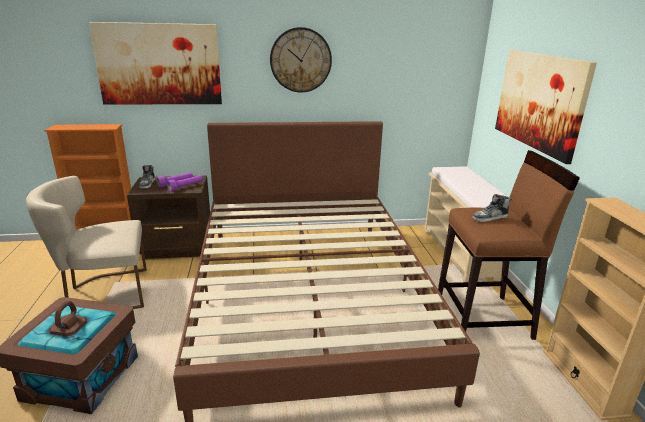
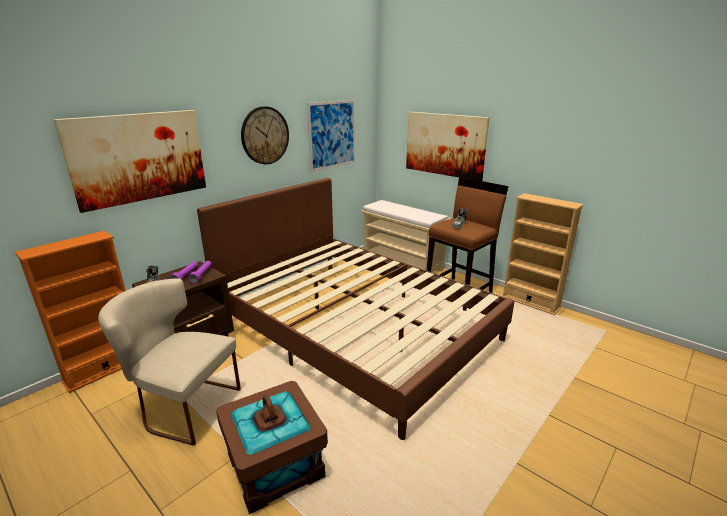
camera: 40 degrees left, 0 degrees up
(104, 293) = (183, 406): beige chair -> beige chair turned 75 degrees clockwise
(400, 71) = (332, 135): none -> picture

